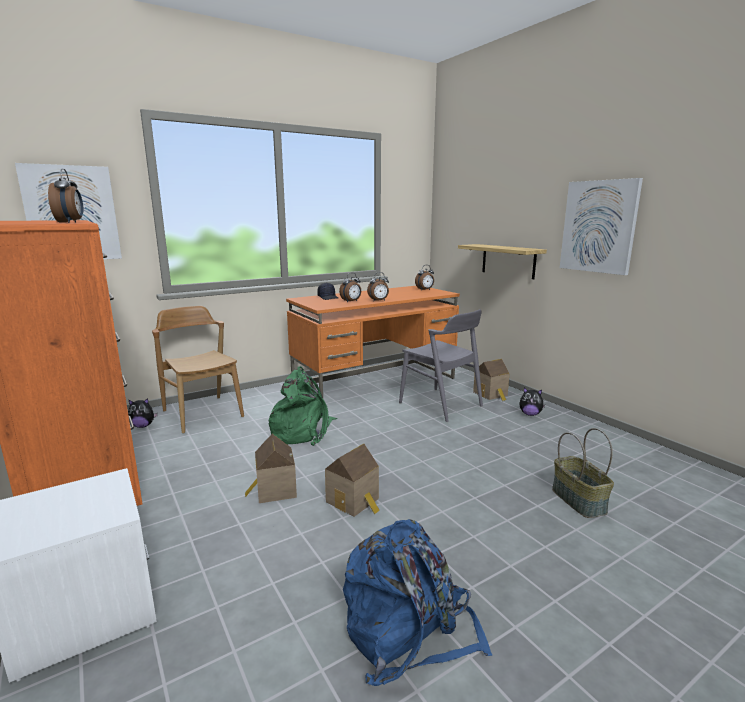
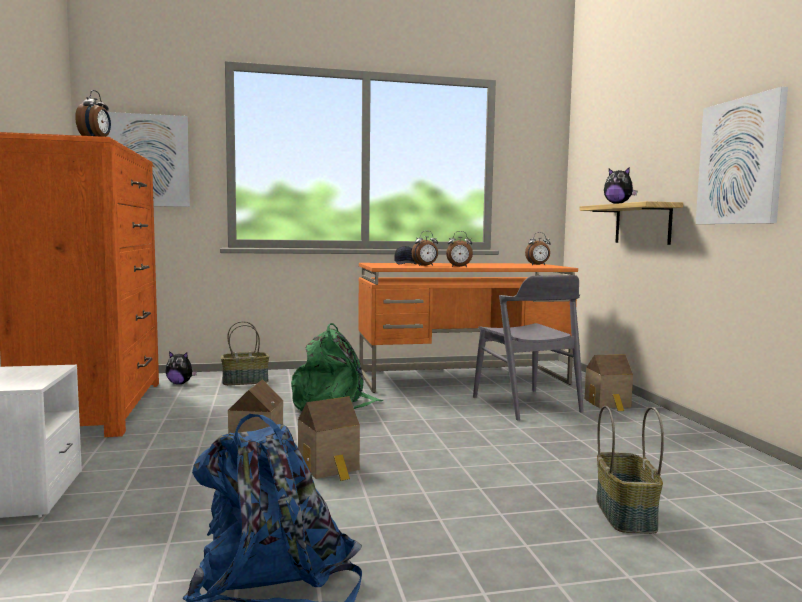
camera: 20 degrees right, 10 degrees down
(203, 413) = (245, 381): brown chair -> basket
(530, 414) = (645, 427): plush toy -> plush toy (618, 204)

